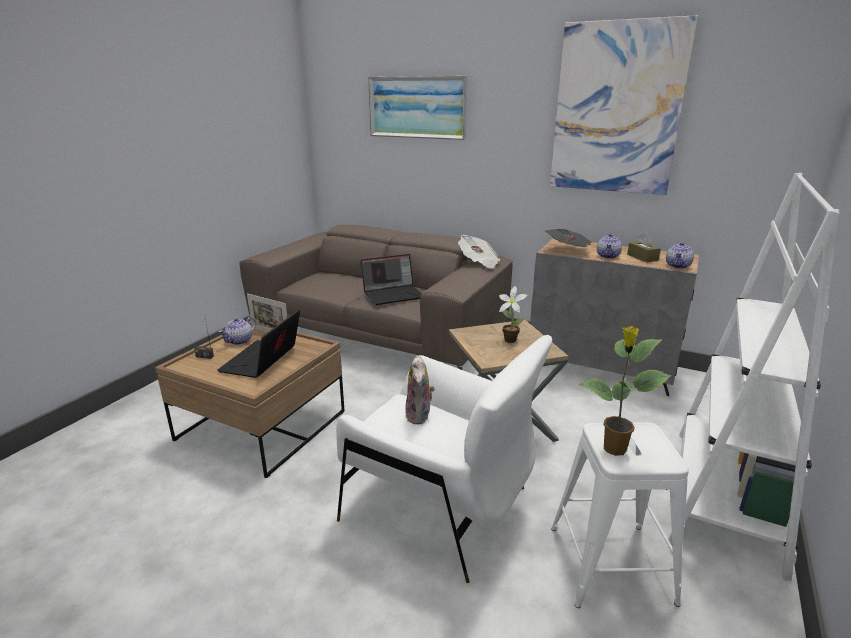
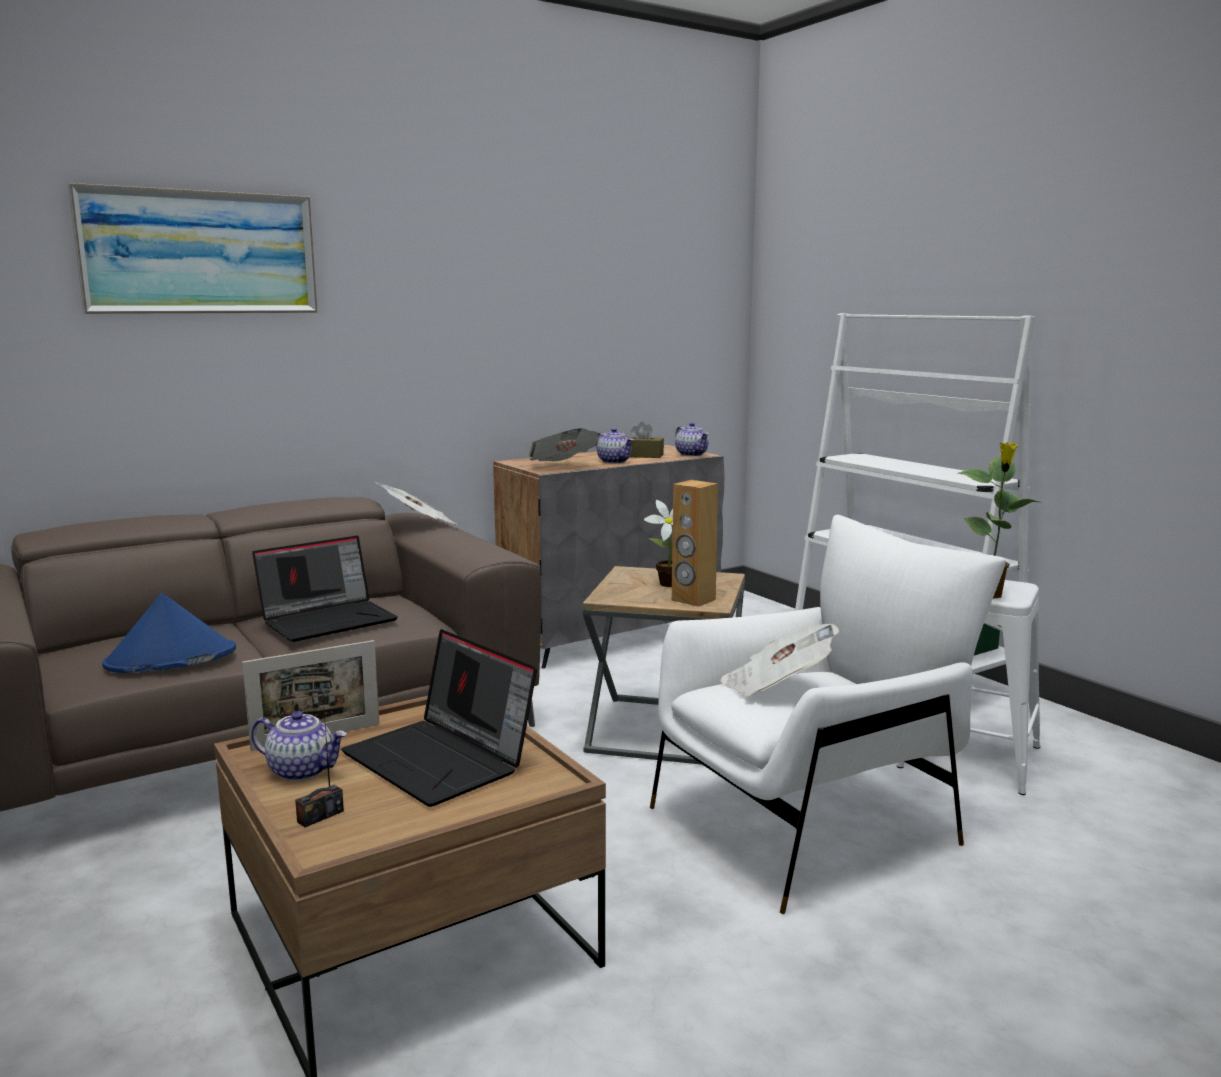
camera: 60 degrees left, 10 degrees down
(239, 341) = (302, 771): teapot -> teapot turned 45 degrees counterclockwise
(325, 287) = (170, 658): none -> blue hat
(393, 294) = (329, 620): laptop -> laptop turned 45 degrees clockwise
(420, 416) = (776, 687): plush toy -> newspaper
(490, 353) = (693, 600): none -> brown speaker
(617, 109) = (546, 260): picture -> none

